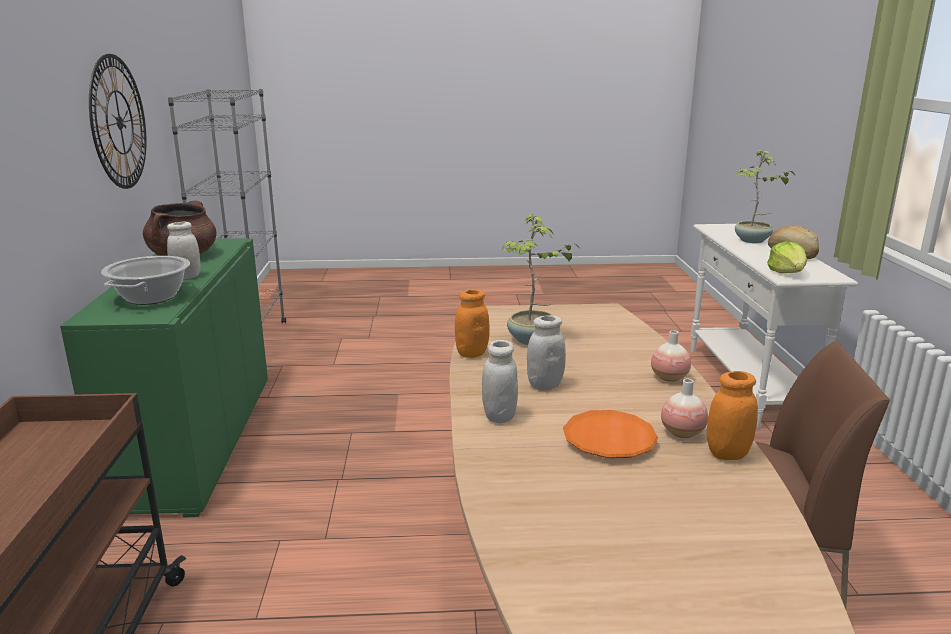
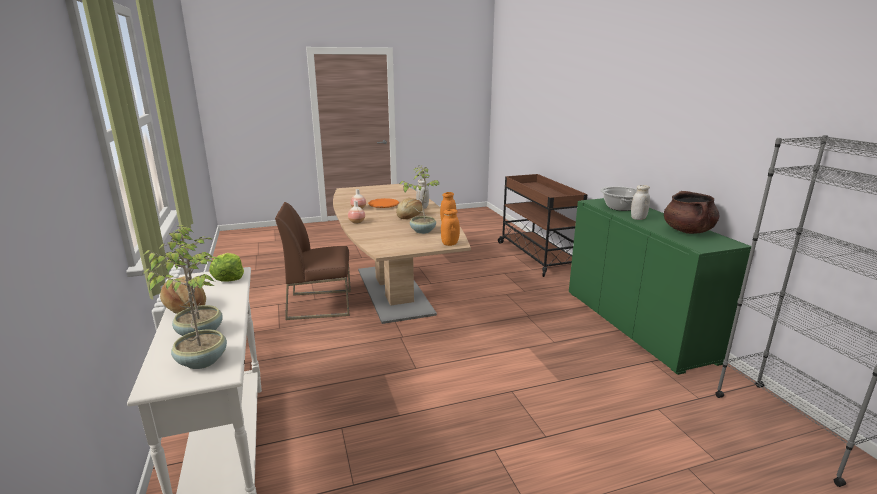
camera: 165 degrees right, 0 degrees up
(119, 122) = (727, 133): wall clock -> none
(544, 385) = (409, 216): white jar -> bread
(728, 454) = (345, 206): orange jar -> orange jar (450, 243)
(730, 230) = (202, 360): none -> potted plant

